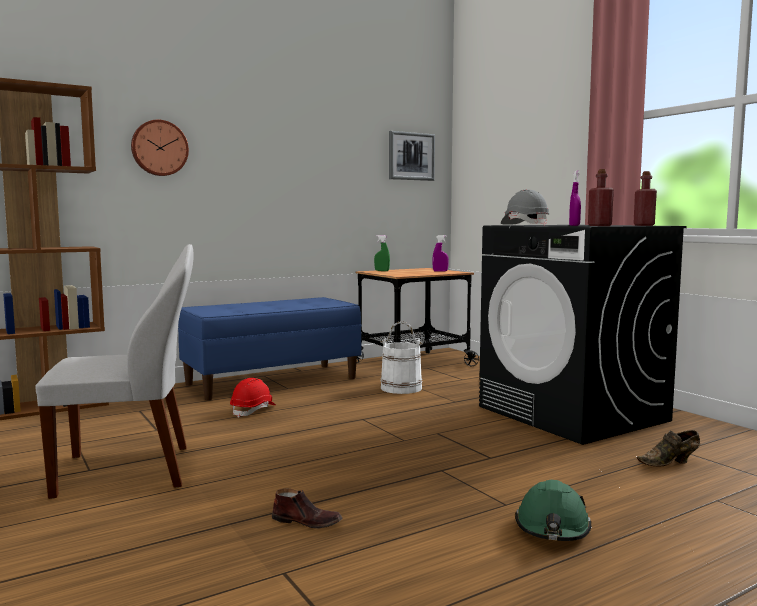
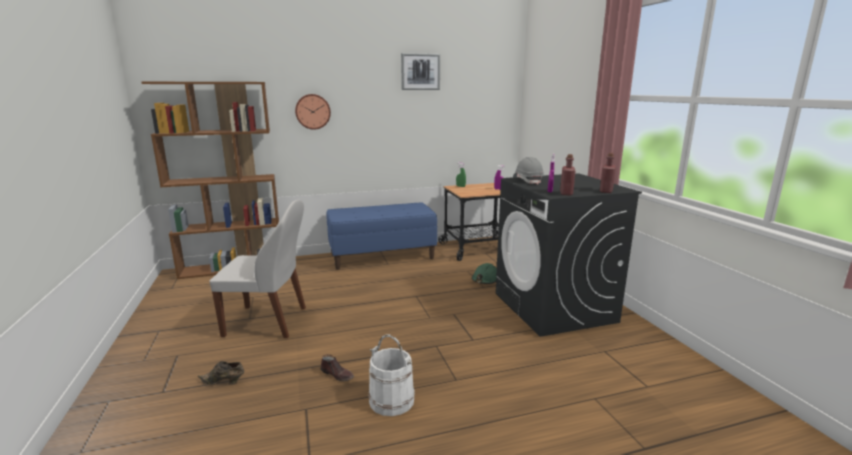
camera: 15 degrees right, 10 degrees up
(253, 410) = (357, 281): red hard hat -> none
(401, 388) = (456, 271): white bucket -> white bucket (391, 400)
(411, 156) = (488, 105): picture -> picture (420, 72)
(552, 528) = (471, 403): green hard hat -> green hard hat (485, 280)
(670, 463) = (588, 361): brown shoe -> brown shoe (223, 382)

